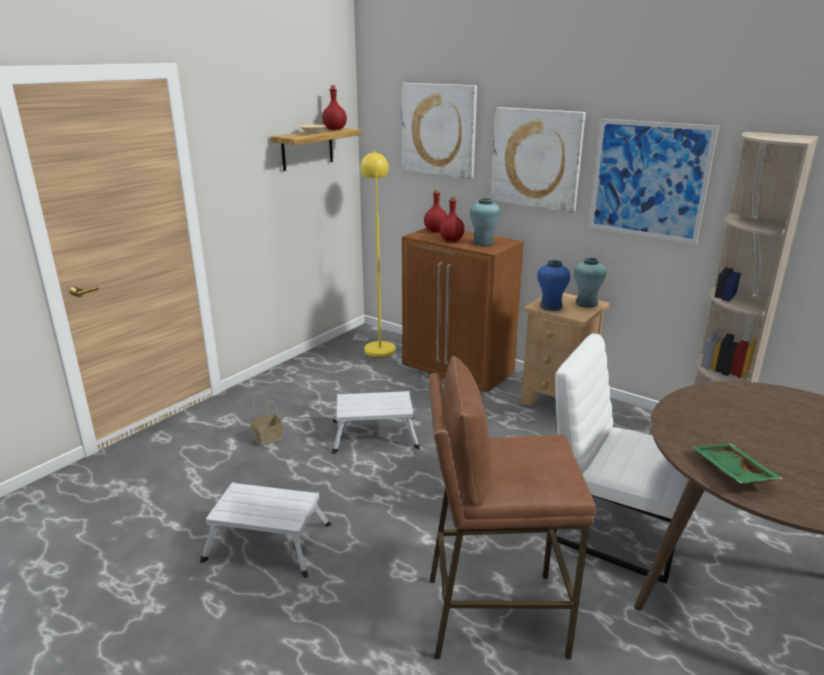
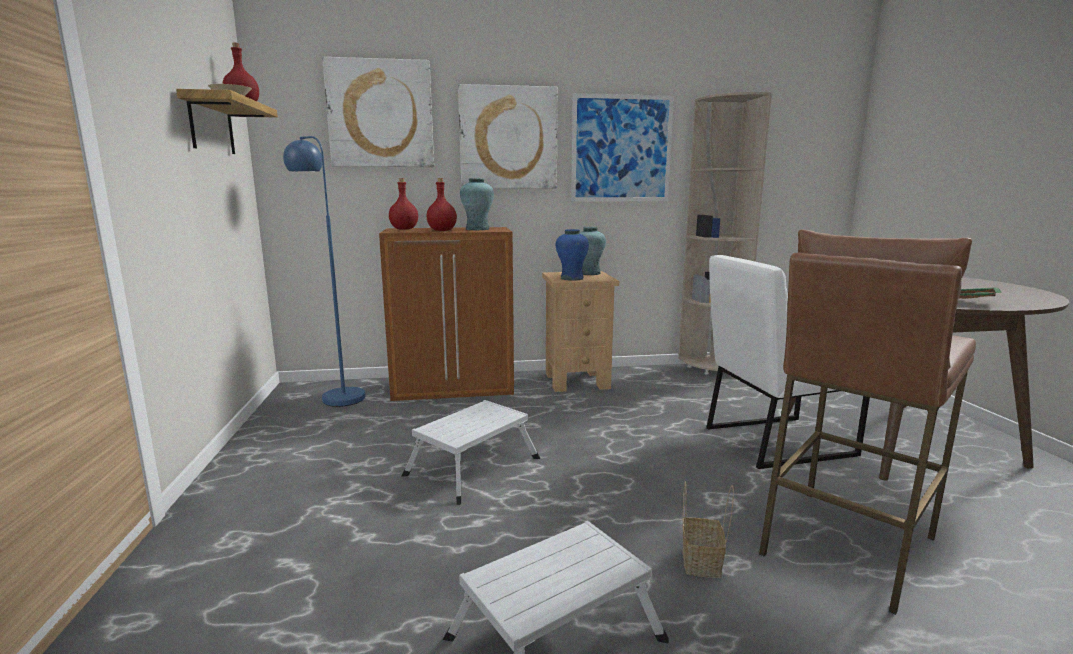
camera: 45 degrees left, 10 degrees down
(267, 438) = (342, 531): basket -> basket (702, 563)
(379, 347) = (336, 396): yellow floor lamp -> blue floor lamp

